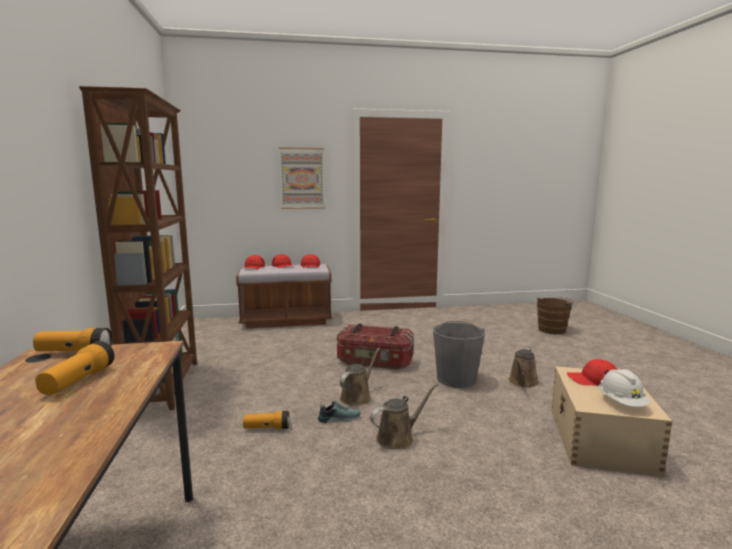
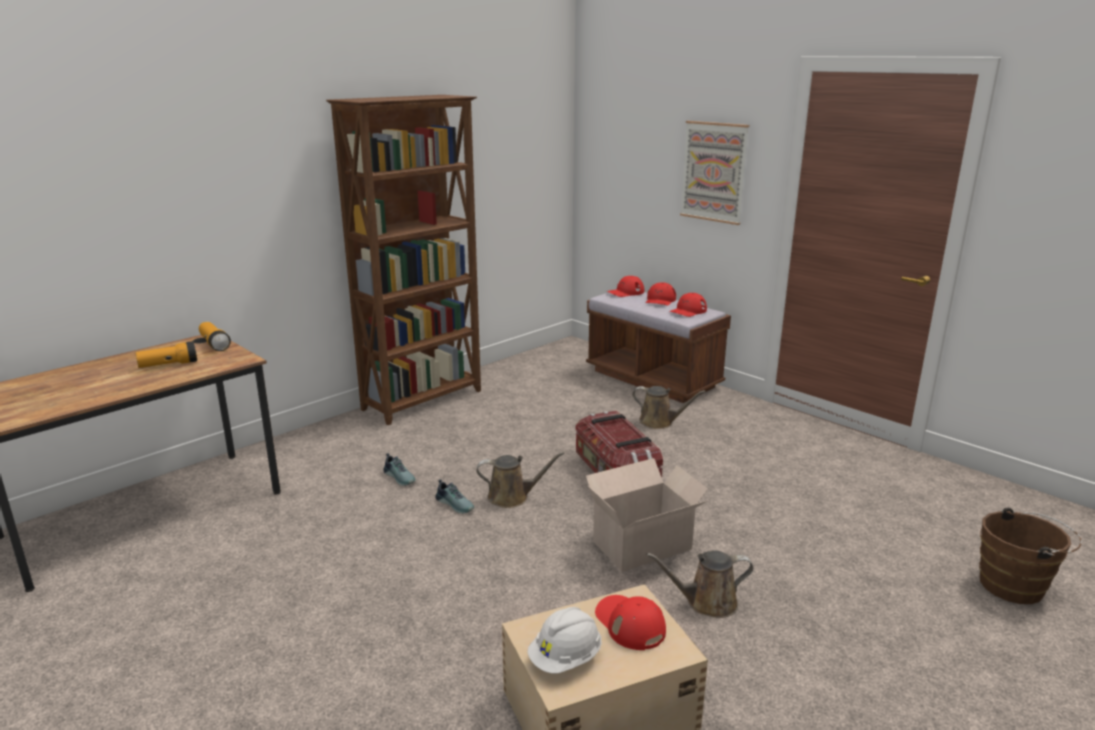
camera: 55 degrees right, 10 degrees up
(267, 428) = (400, 477): flashlight -> shoe
(398, 438) = (451, 551): brown watering can -> brown watering can (659, 422)
(456, 379) = (645, 545): grey bucket -> cardboard box

